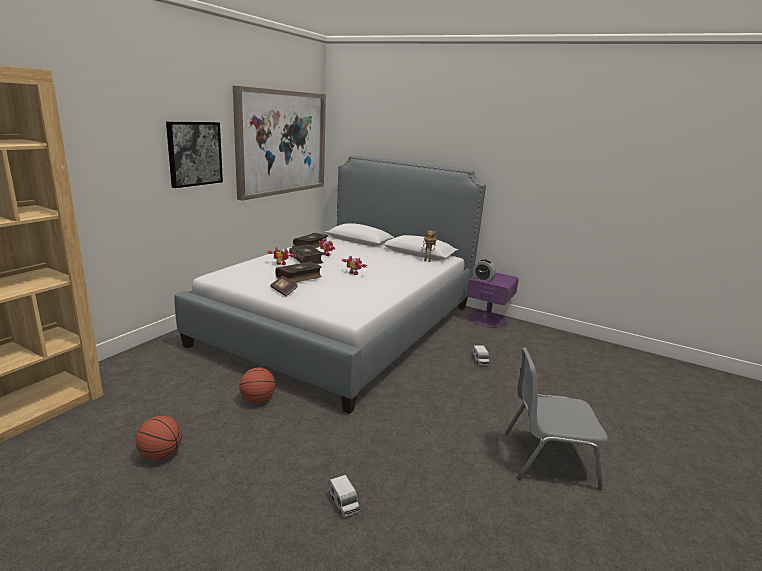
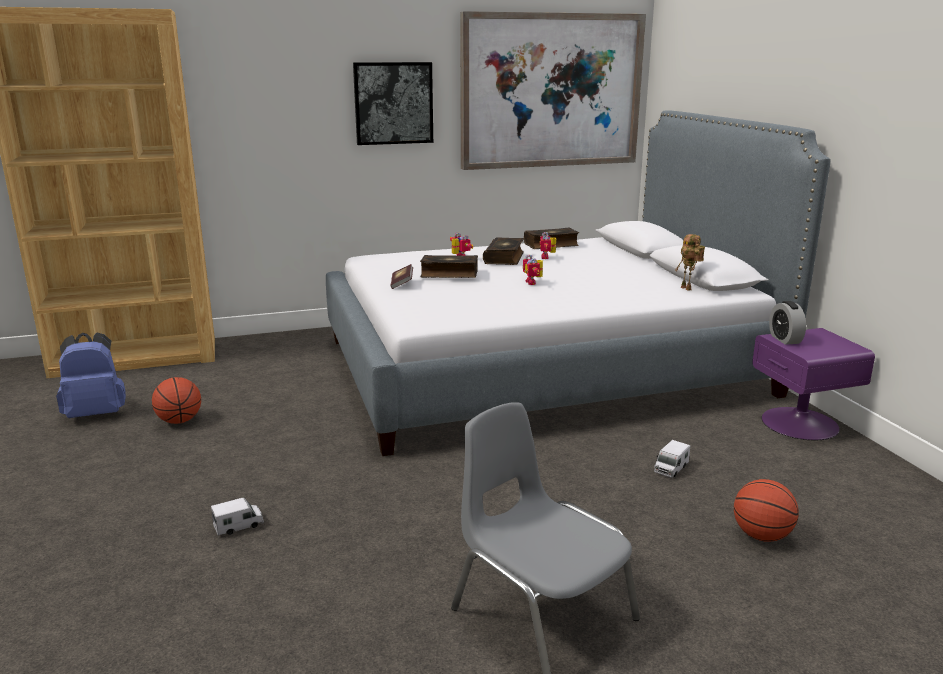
camera: 45 degrees right, 0 degrees up
(61, 484) = (97, 413): none -> blue backpack
(258, 400) = (319, 409): basketball -> basketball (761, 535)
(344, 503) = (238, 526): toy truck -> toy truck turned 135 degrees counterclockwise

